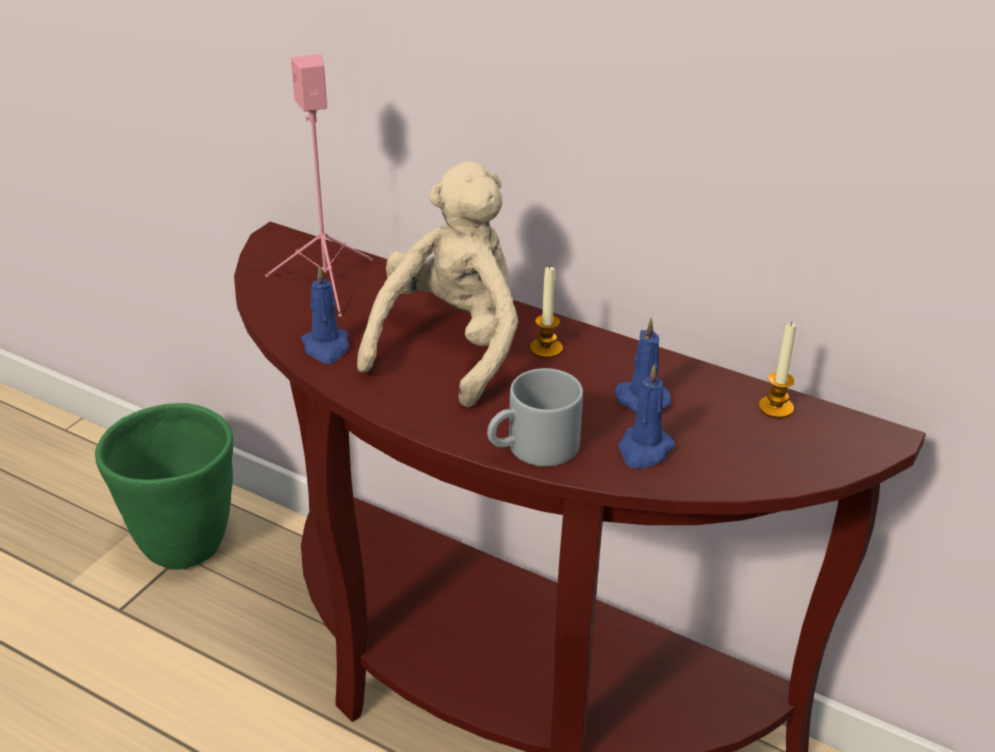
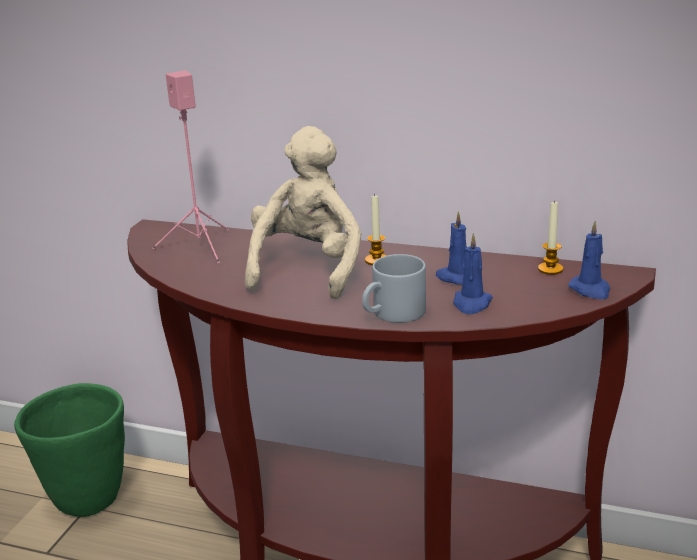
camera: 10 degrees left, 10 degrees down
(326, 347) = (216, 281): blue candle -> blue candle (590, 290)

